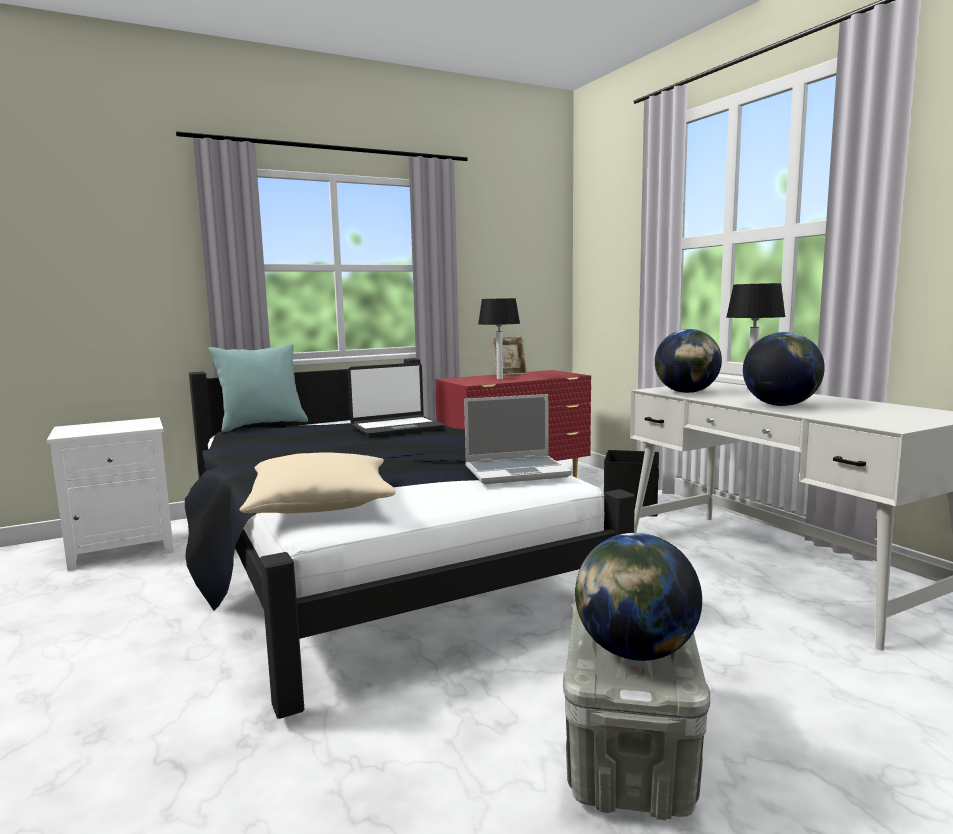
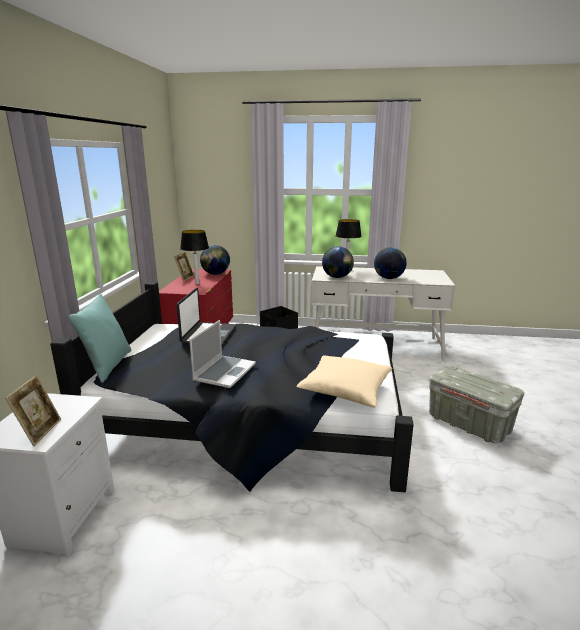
camera: 55 degrees left, 10 degrees up
(82, 431) = (40, 431): none -> picture frame
(517, 472) = (350, 339): laptop -> laptop (224, 372)
(635, 652) = (491, 387): globe -> globe (215, 274)

